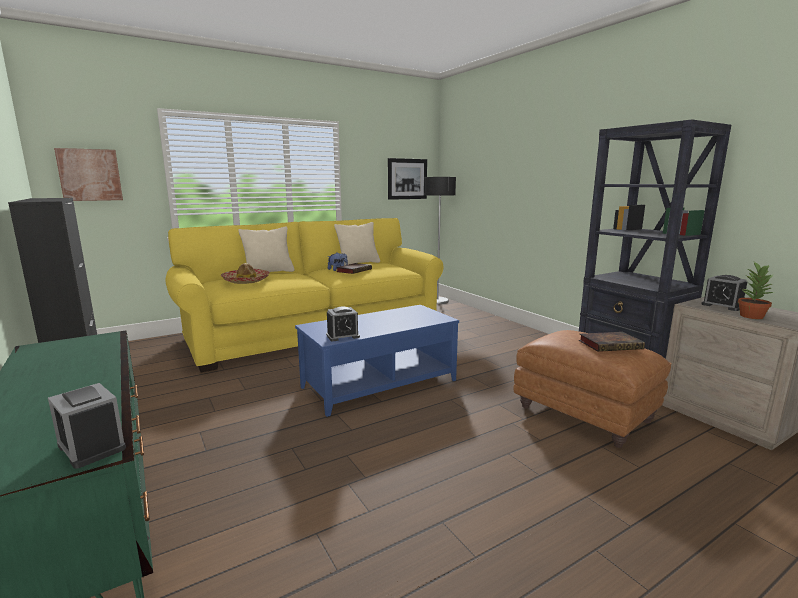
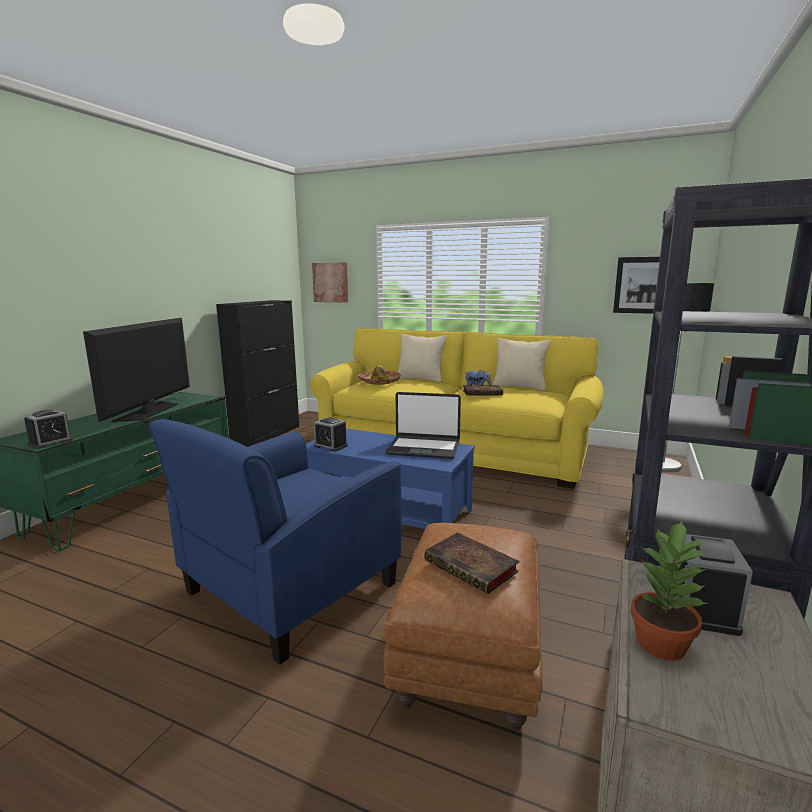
camera: 55 degrees right, 0 degrees up
(84, 371) = (149, 411): none -> television
(91, 447) = (50, 442): alarm clock -> alarm clock turned 150 degrees counterclockwise
(403, 315) = (423, 448): none -> laptop
(451, 455) = (289, 589): none -> blue armchair

